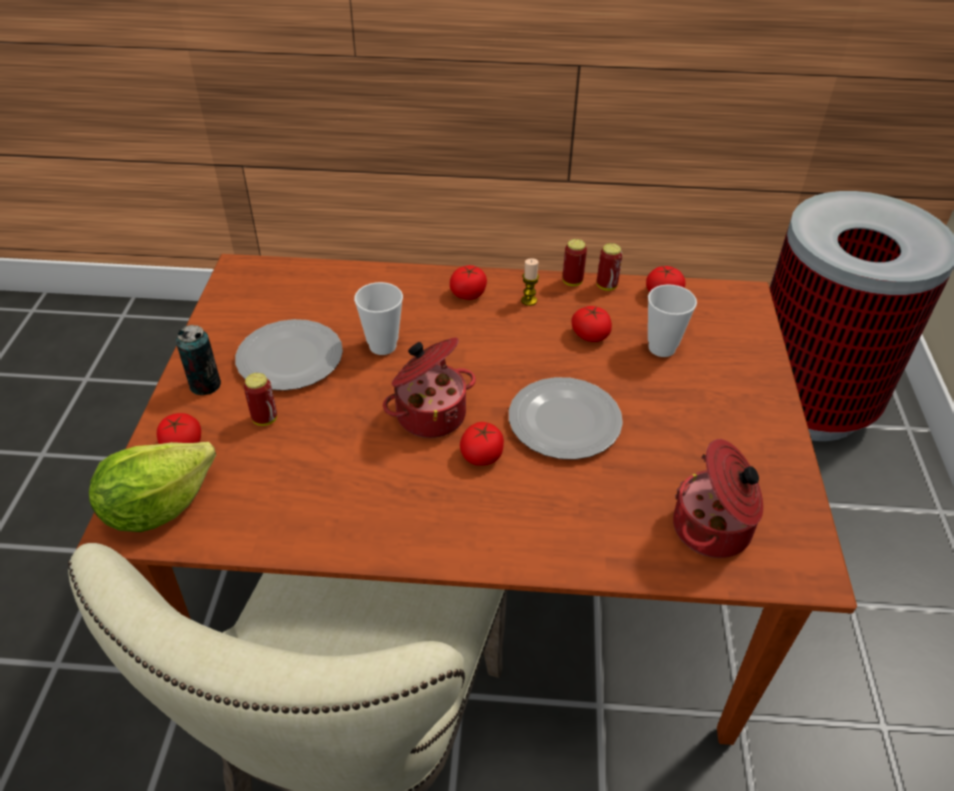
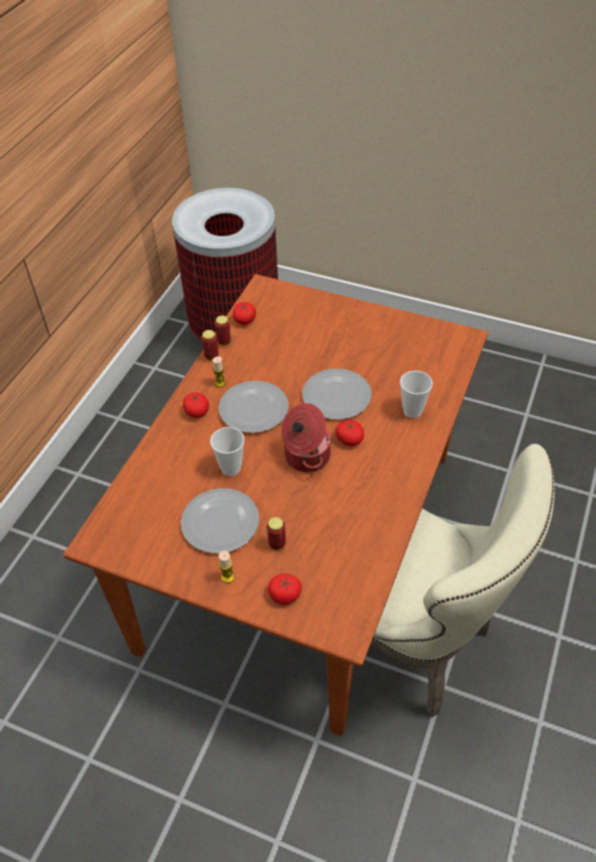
camera: 70 degrees left, 5 degrees up
(157, 506) = (337, 612): lettuce -> none
(205, 385) = (227, 577): can -> candle
(498, 341) = (253, 408): none -> plate
(590, 335) = (267, 363): tomato -> none
(661, 348) = (293, 336): cup -> cup (412, 411)
(713, 530) = (432, 361): cooking pot -> none

